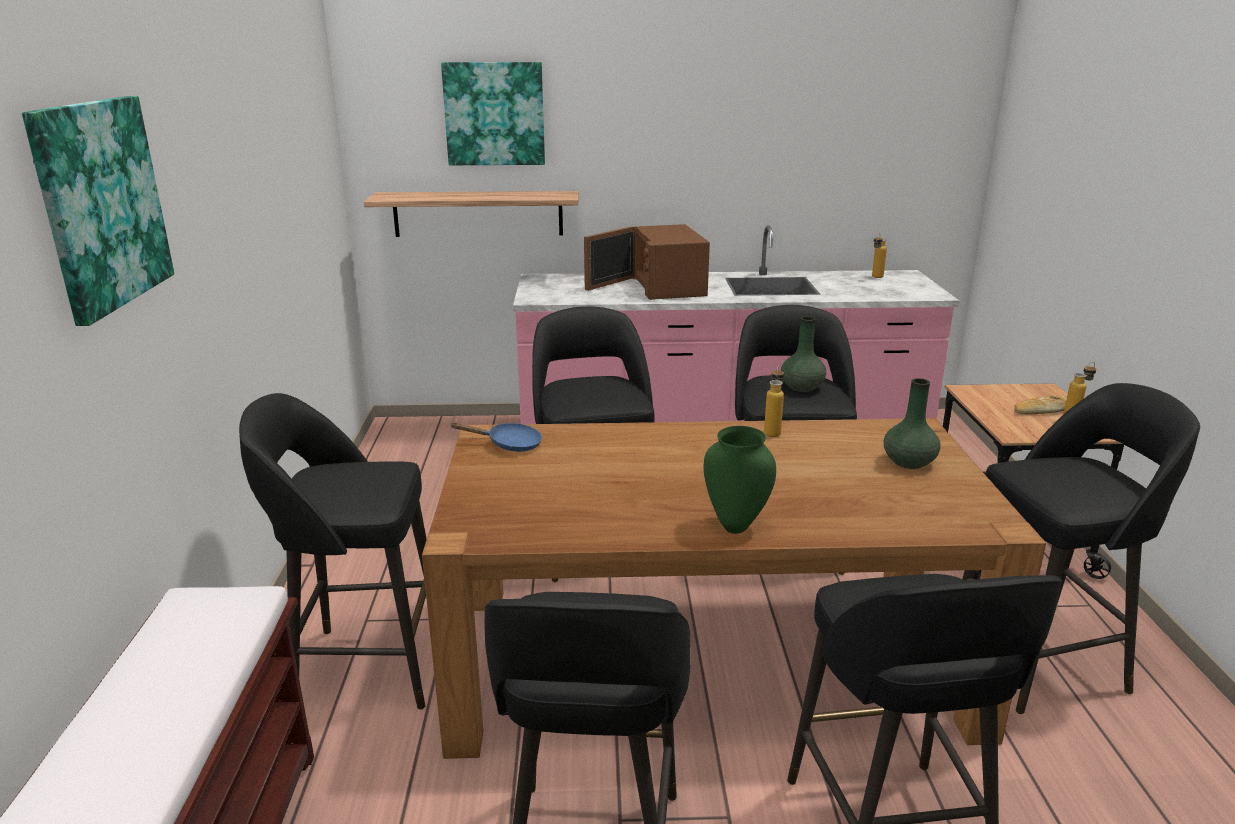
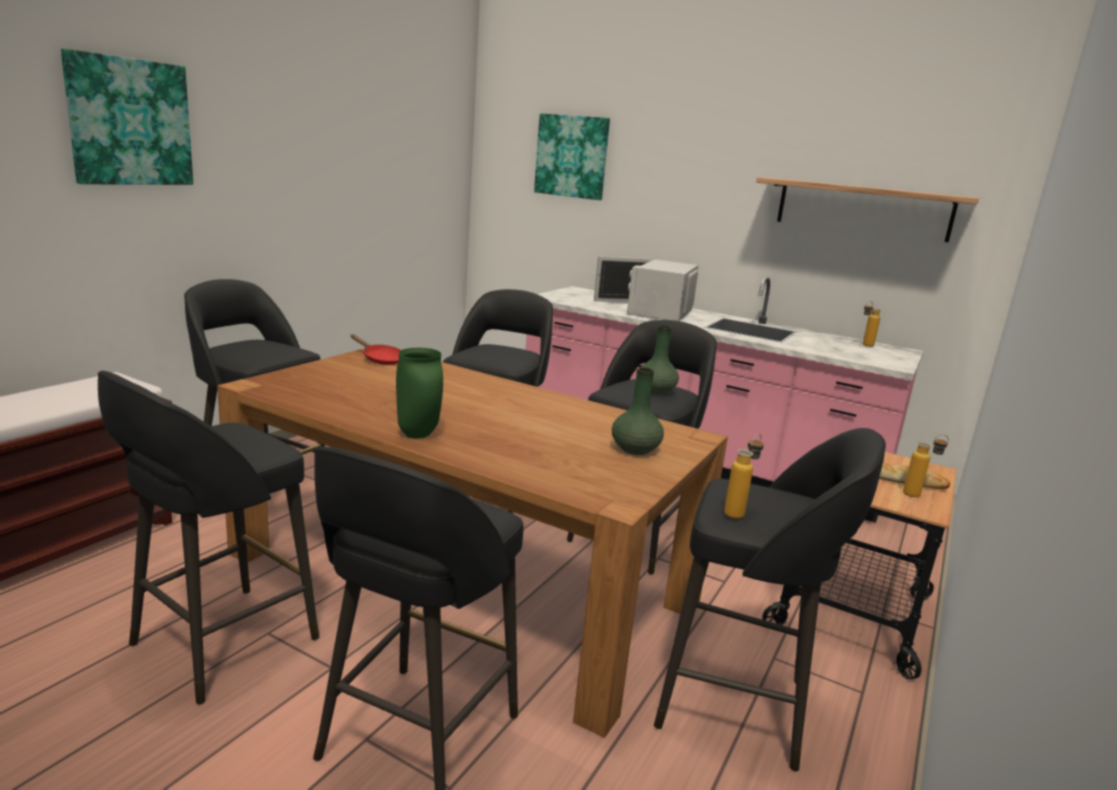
camera: 30 degrees right, 5 degrees down
(478, 213) = (550, 233): shelf -> shelf (863, 209)
(509, 444) = (380, 359): blue frying pan -> red frying pan
(663, 287) = (657, 311): brown microwave -> white microwave
(772, 431) = (570, 403): bottle -> bottle (738, 512)

